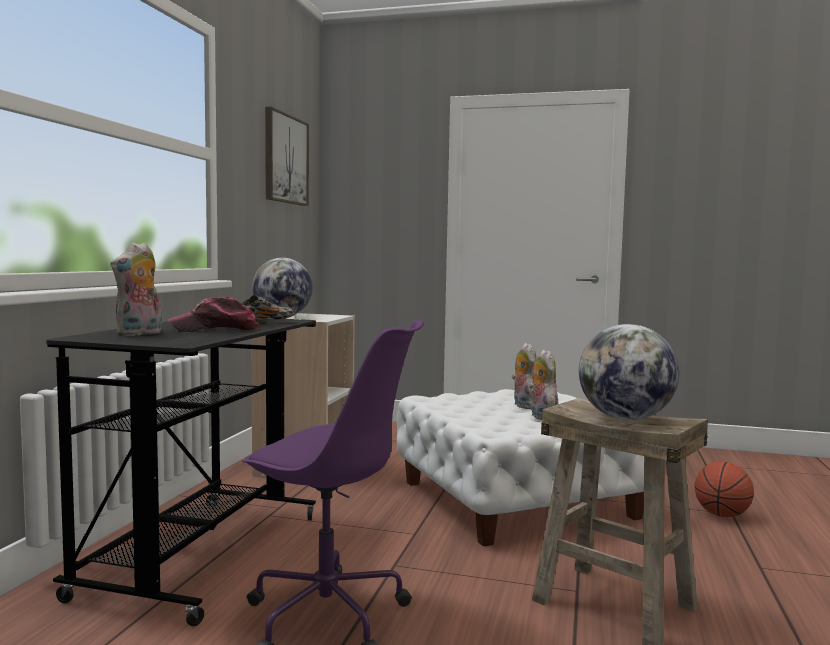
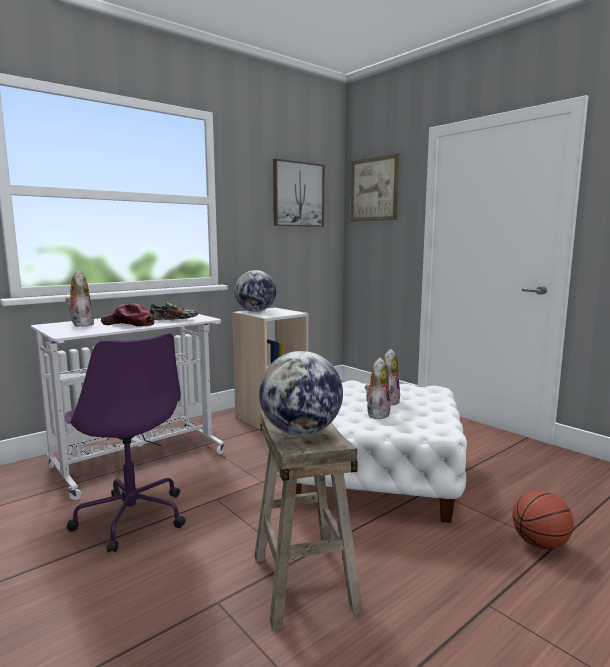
camera: 35 degrees right, 5 degrees up
(140, 334) = (81, 324): plush toy -> plush toy turned 90 degrees clockwise
(203, 554) = (139, 460): black desk -> white desk
(370, 162) = (374, 189): none -> picture

